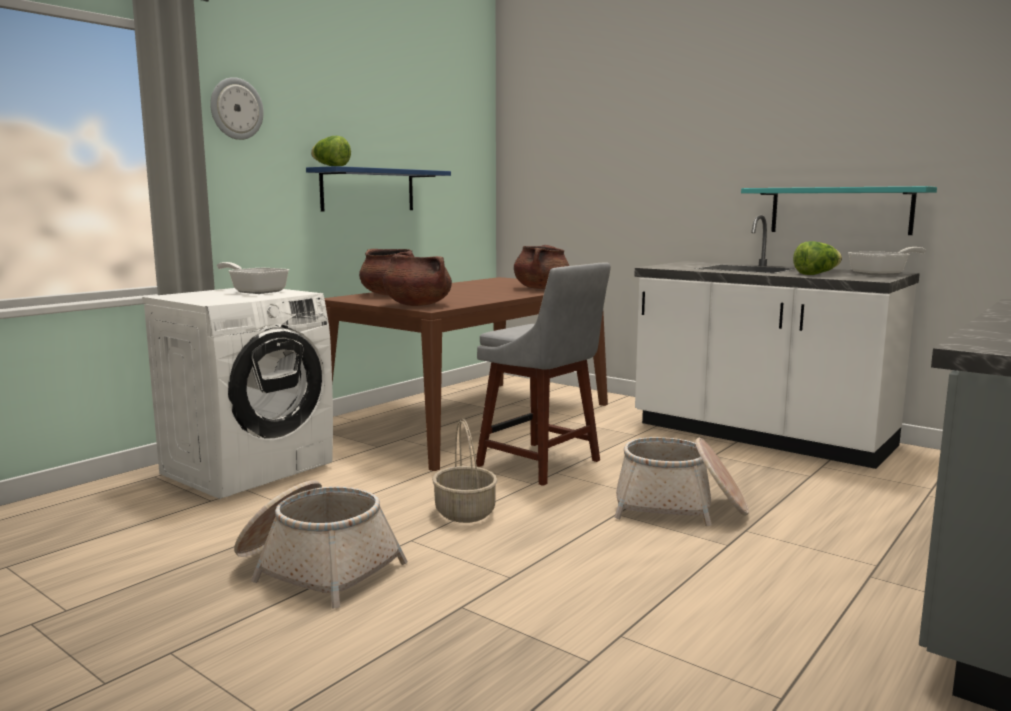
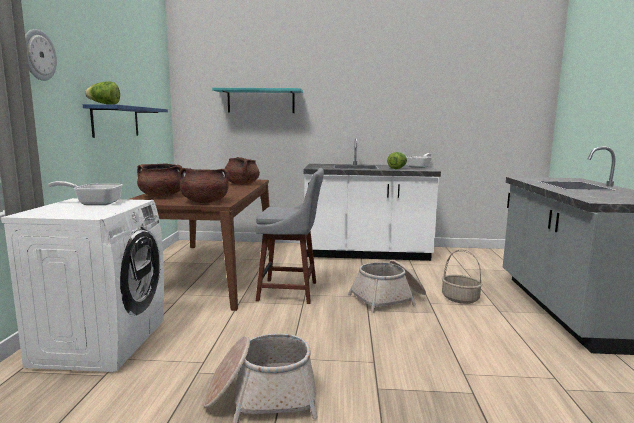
camera: 35 degrees left, 0 degrees up
(465, 513) = (294, 331): basket -> basket (460, 298)
(840, 210) = (390, 136): turquoise shelf -> turquoise shelf (261, 101)

